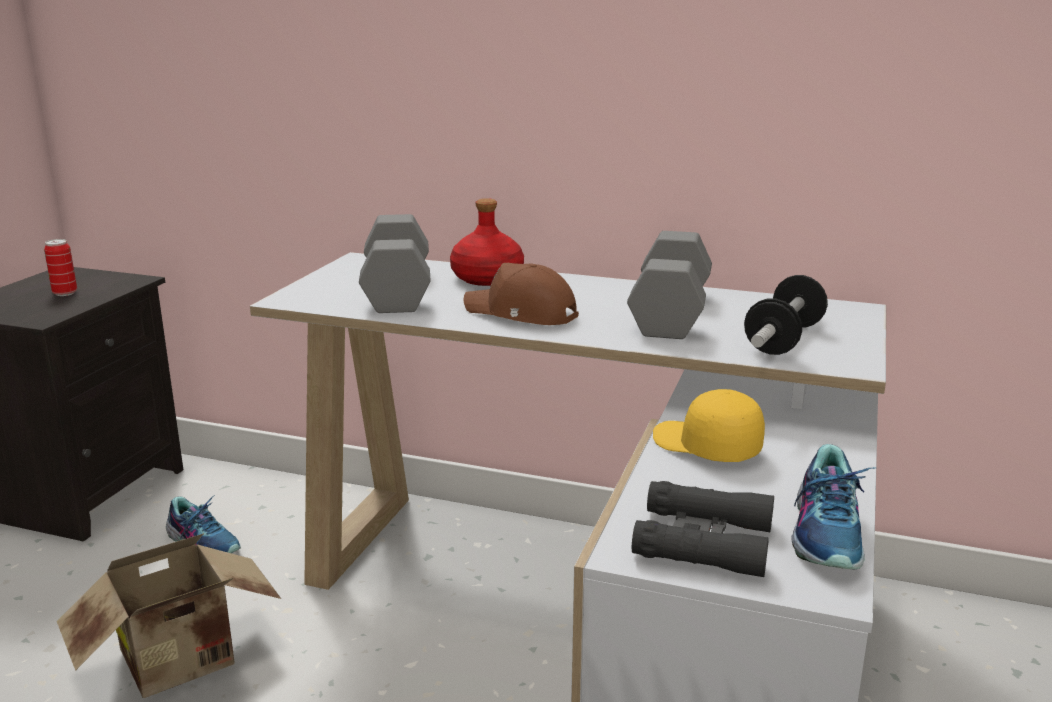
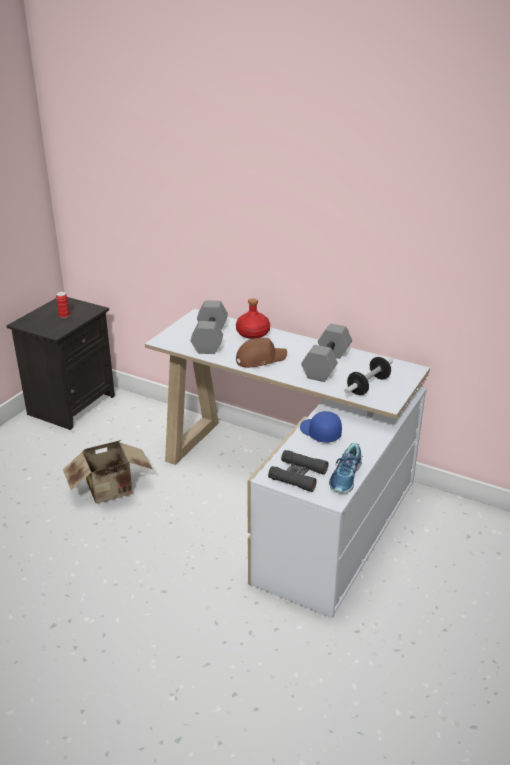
camera: 10 degrees right, 10 degrees up
(204, 543) = (122, 436): shoe -> none
(521, 313) = (260, 359): brown cap -> brown cap turned 120 degrees clockwise
(705, 446) = (319, 433): yellow cap -> blue cap

